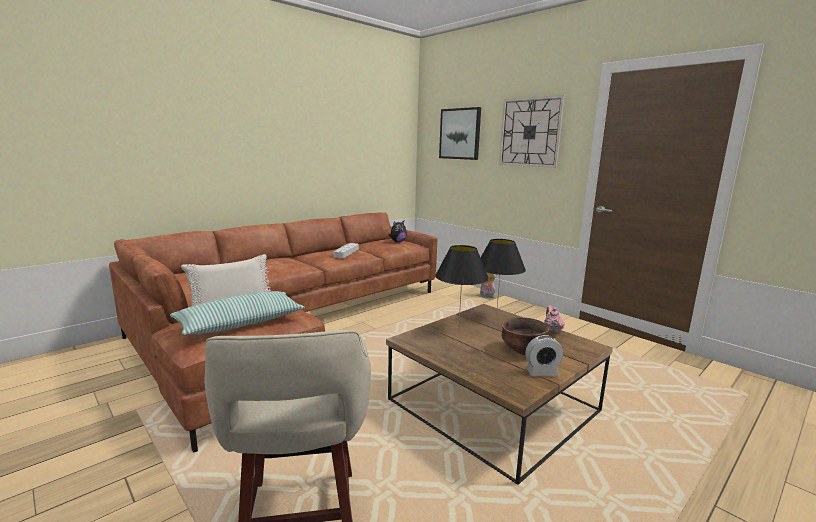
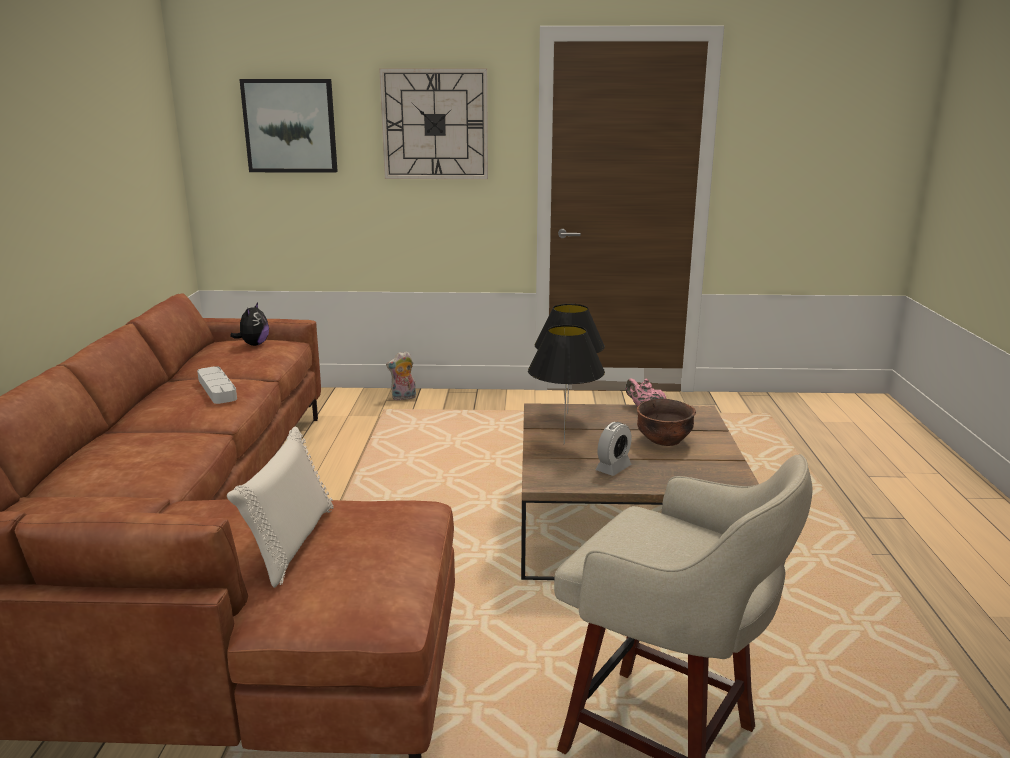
camera: 45 degrees left, 5 degrees up
(240, 323) = (367, 554): pillow -> none
(541, 372) = (715, 455): alarm clock -> alarm clock (613, 468)

